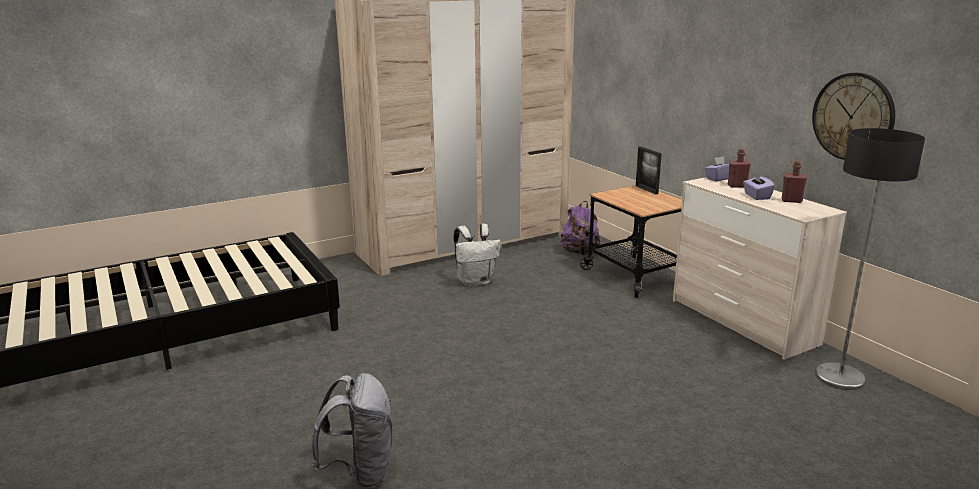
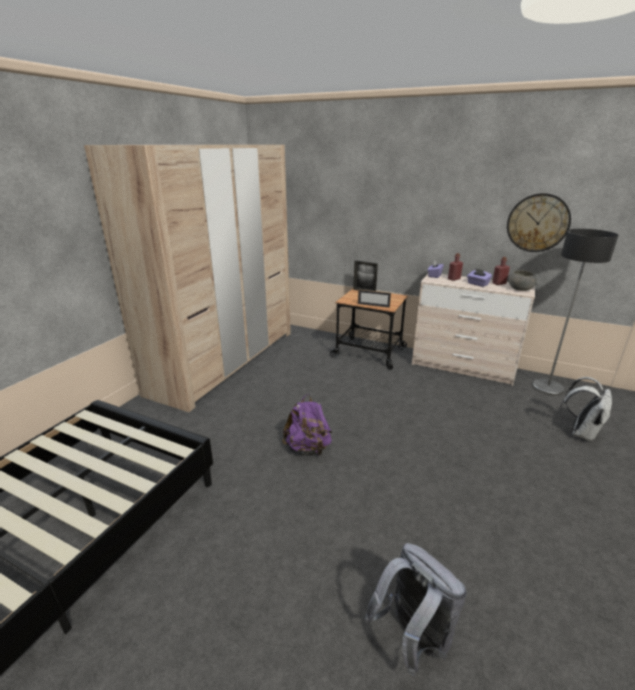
camera: 35 degrees left, 5 degrees up
(475, 281) = (273, 391): white backpack -> white backpack (580, 432)
(580, 252) = (314, 345): purple backpack -> purple backpack (308, 448)
(627, 205) = (373, 305): none -> picture frame
(807, 211) = (520, 289): none -> grey bowl

